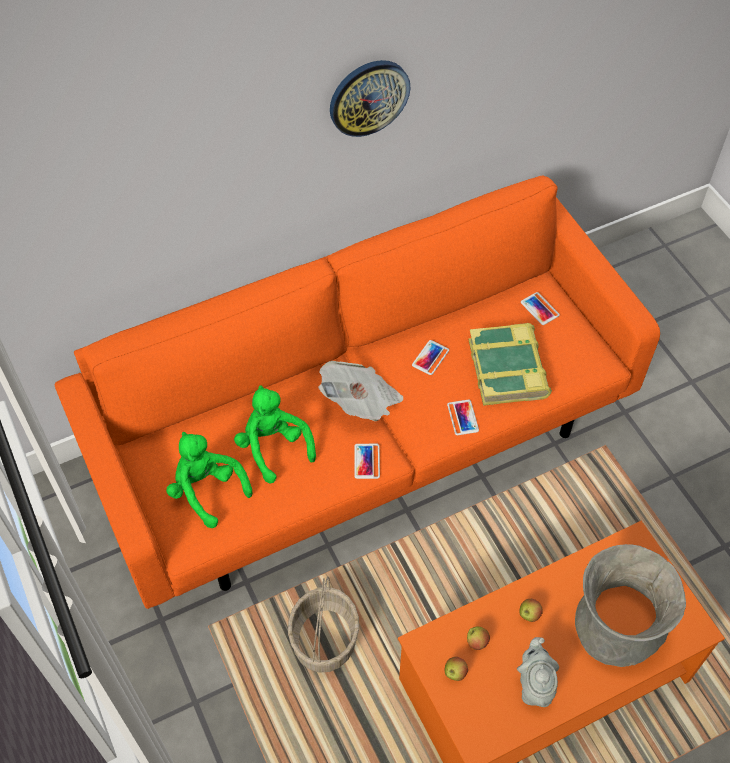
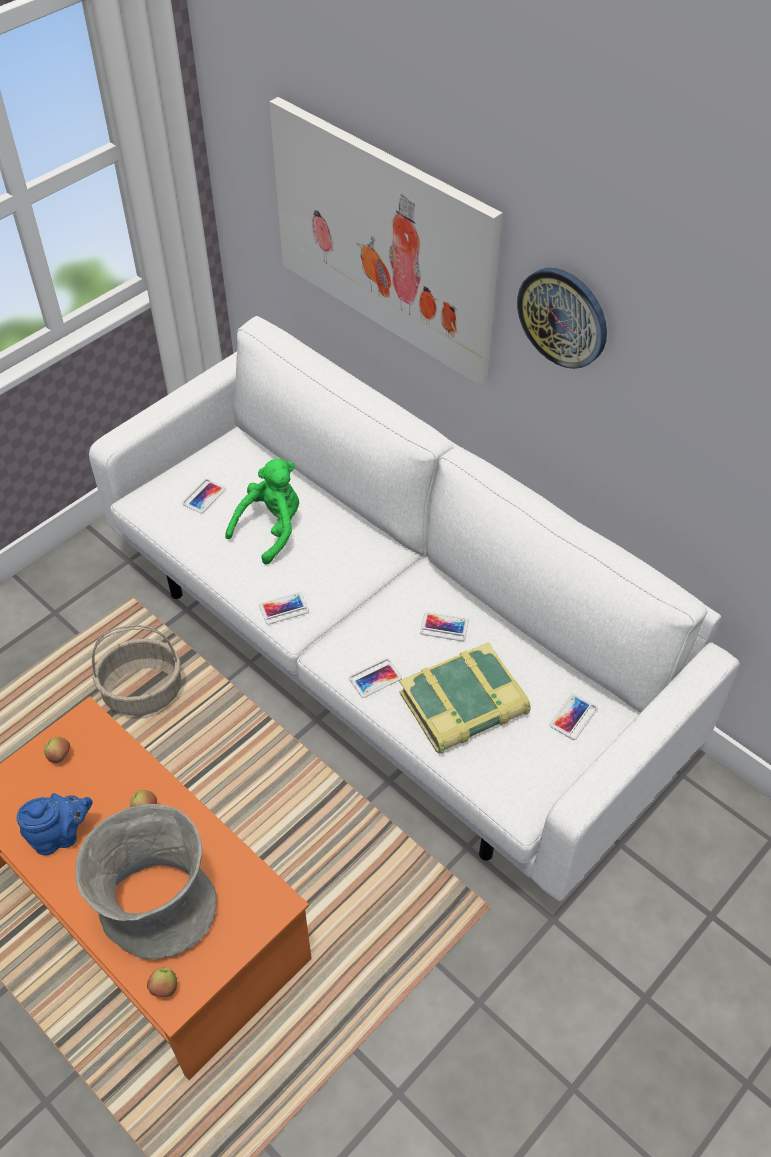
camera: 70 degrees right, 5 degrees down
(181, 179) = (383, 239): none -> picture
(207, 490) = (204, 496): green plush toy -> phone
(361, 402) = (357, 583): newspaper -> none
(364, 441) = (385, 656): orange sofa -> white sofa
(477, 642) = (100, 767): apple -> apple (164, 988)
(534, 685) = (61, 835): grey teapot -> blue teapot

